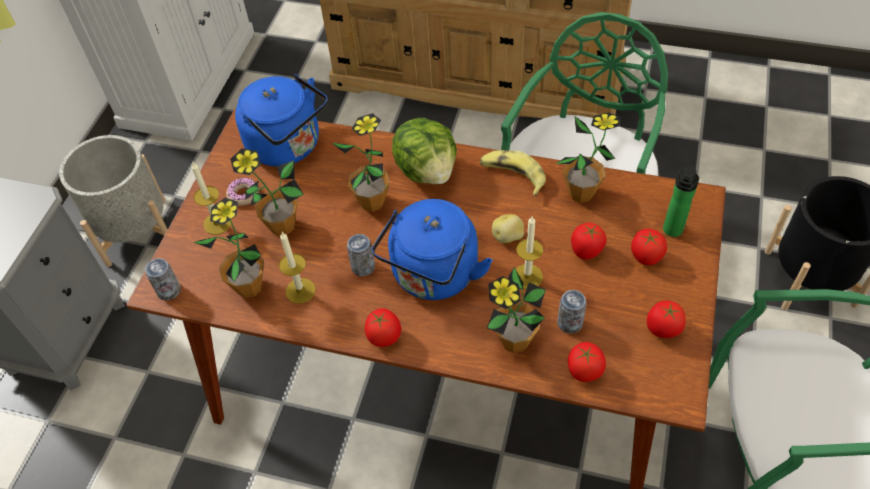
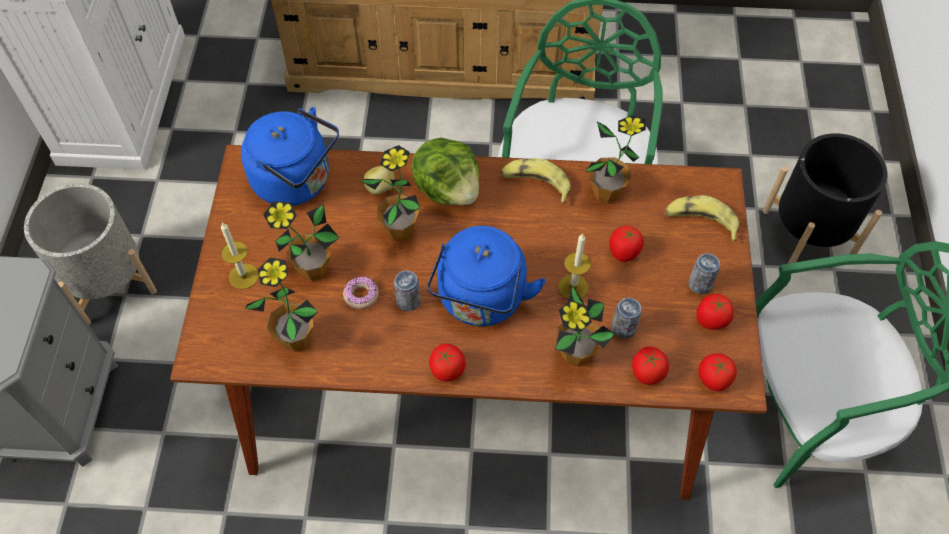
camera: 15 degrees left, 5 degrees up
(169, 291) = (212, 357): can -> can (700, 284)
(243, 195) = (263, 241): donut -> donut (361, 295)
(300, 290) = (350, 335): candle -> none
(508, 237) = (545, 249): potato -> potato (381, 188)
(645, 256) = (680, 250): tomato -> tomato (713, 379)
(671, 232) = (700, 221): bottle -> banana

